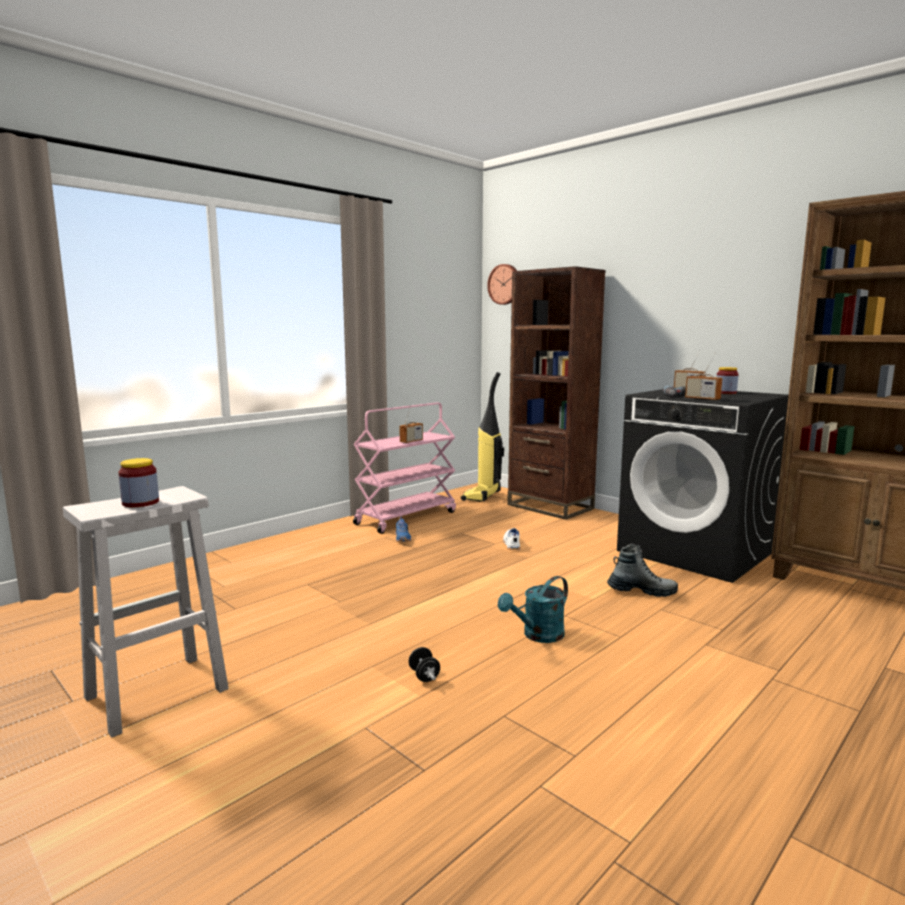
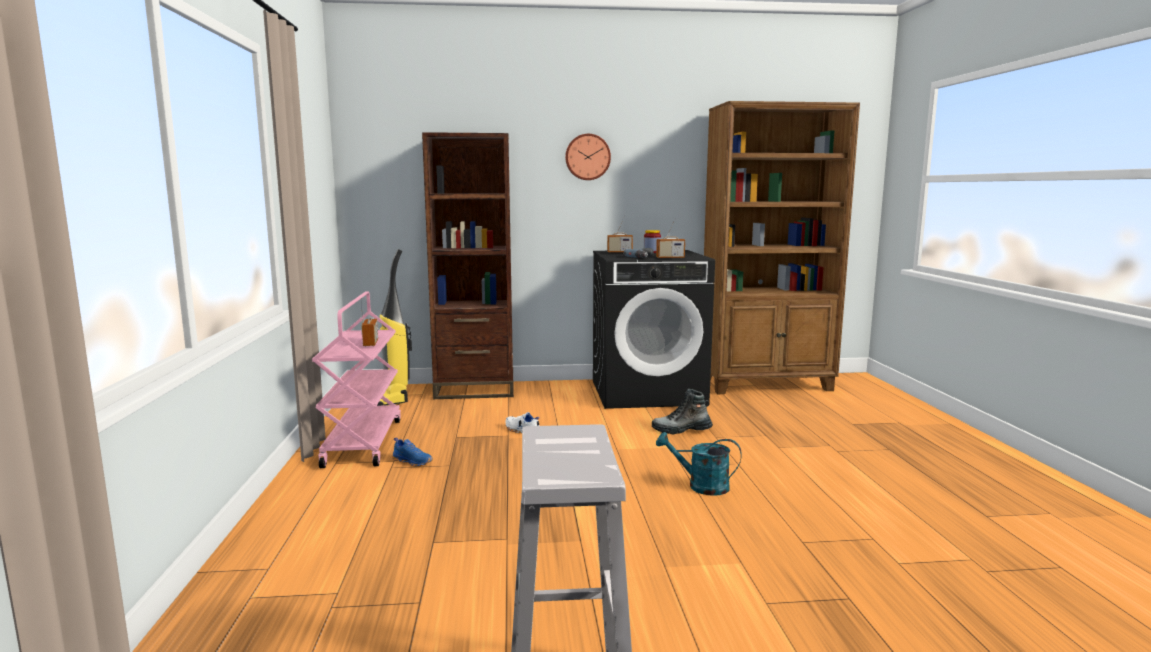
camera: 50 degrees left, 0 degrees up
(140, 502) = (576, 452): jar -> none
(424, 676) = (710, 550): black dumbbell -> none
(505, 284) = (371, 145): wall clock -> wall clock (587, 157)
(538, 635) = (701, 486): turquoise watering can -> turquoise watering can turned 105 degrees clockwise
(641, 591) = (681, 430): boot -> boot turned 135 degrees counterclockwise

